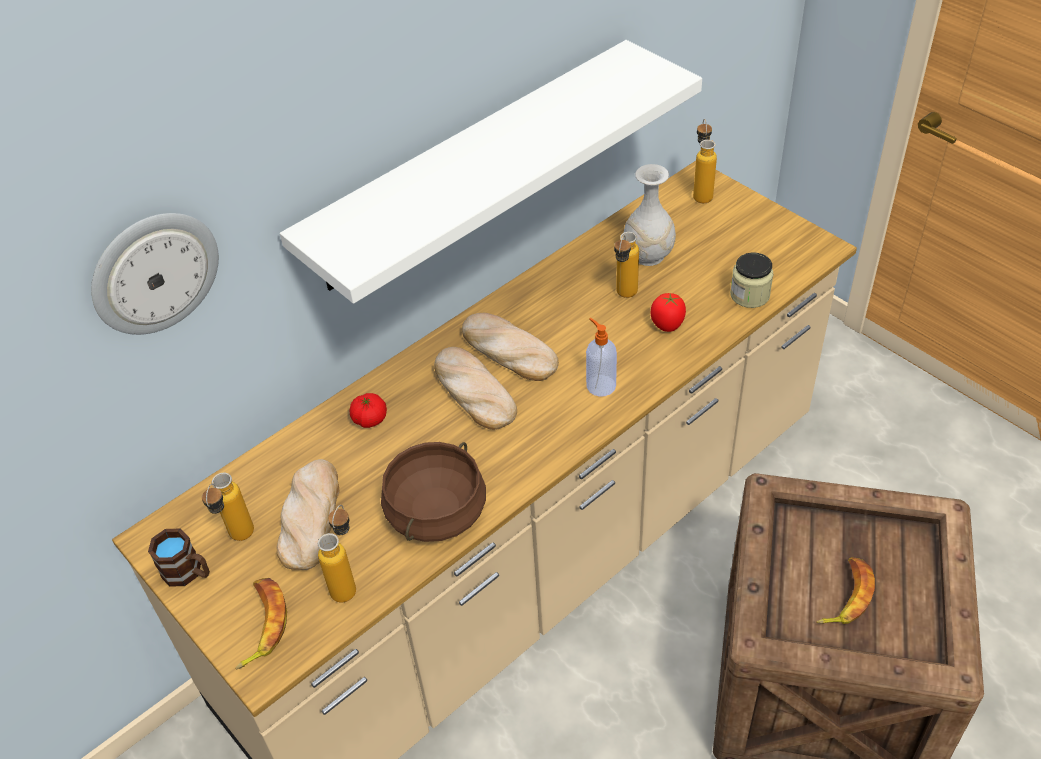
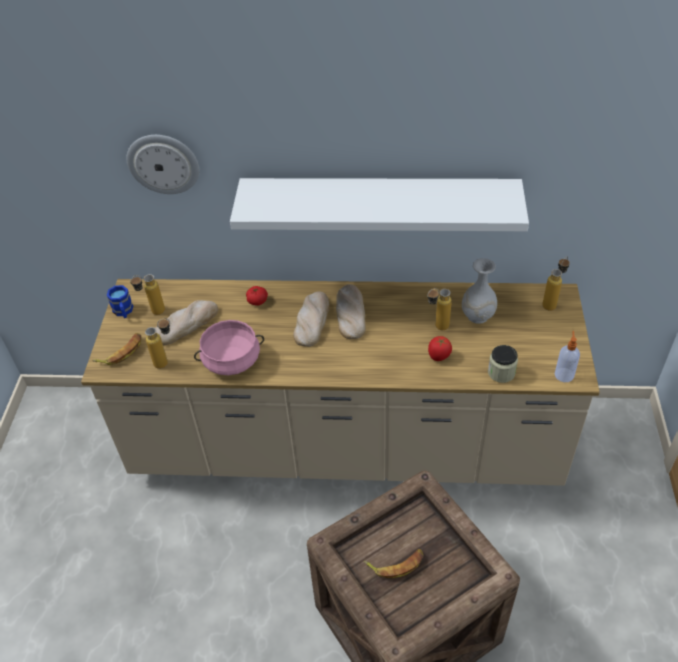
camera: 45 degrees right, 0 degrees up
(188, 573) = (123, 312): brown mug -> blue mug
(437, 512) = (231, 361): brown cooking pot -> pink cooking pot
(600, 385) = (368, 360): soap dispenser -> soap dispenser (564, 374)

